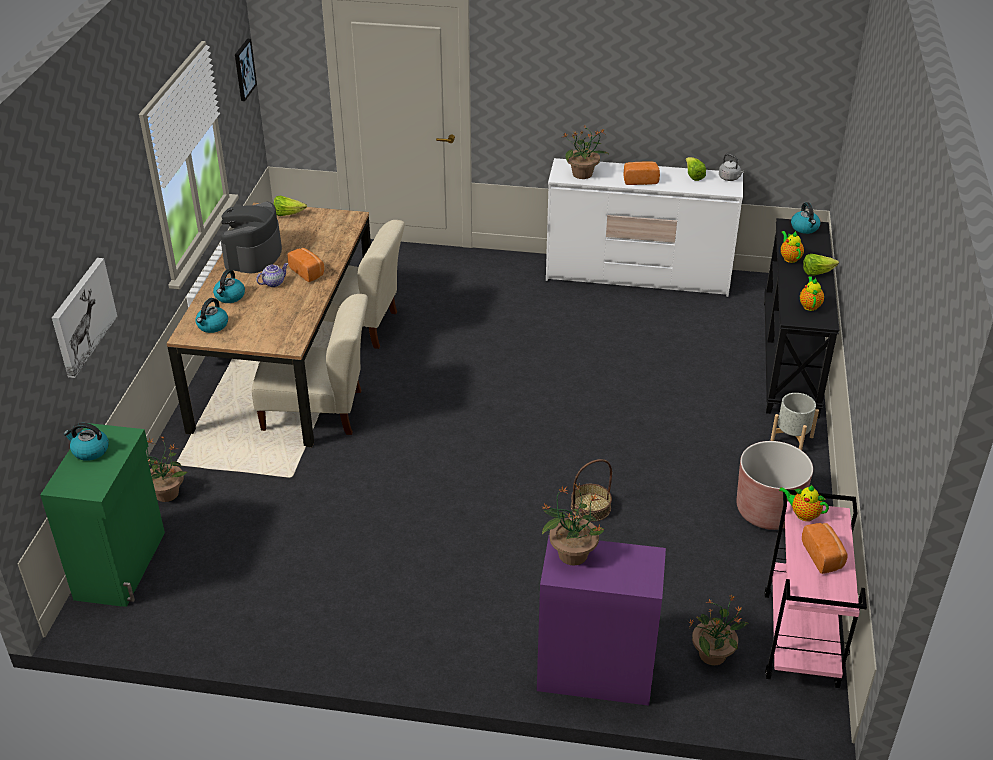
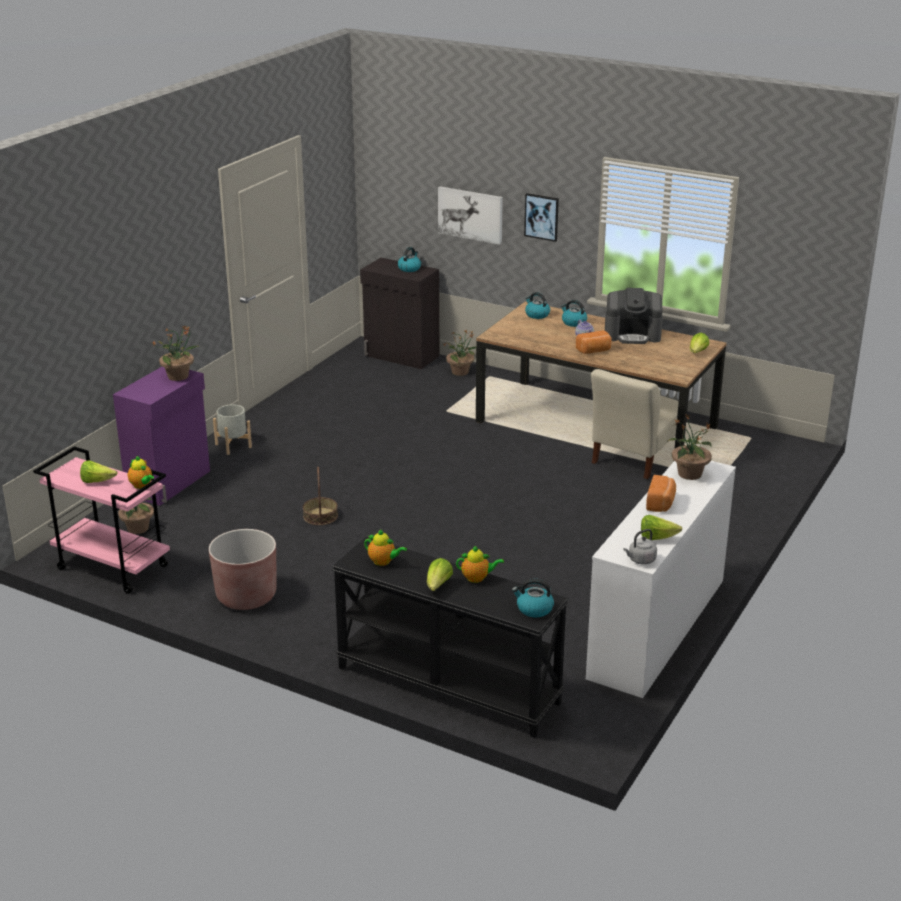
camera: 110 degrees right, 10 degrees down
(122, 565) = (401, 356): green cabinet -> black cabinet
(244, 69) = (815, 254): picture -> picture (542, 216)
(253, 255) = (632, 335): coffee machine -> coffee machine turned 150 degrees clockwise
(317, 411) = (518, 428): beige chair -> none
(792, 439) = (321, 640): grey planter -> grey planter (233, 446)
(802, 514) = (142, 486): teapot -> teapot turned 90 degrees clockwise
(823, 556) = (97, 481): bread -> lettuce

